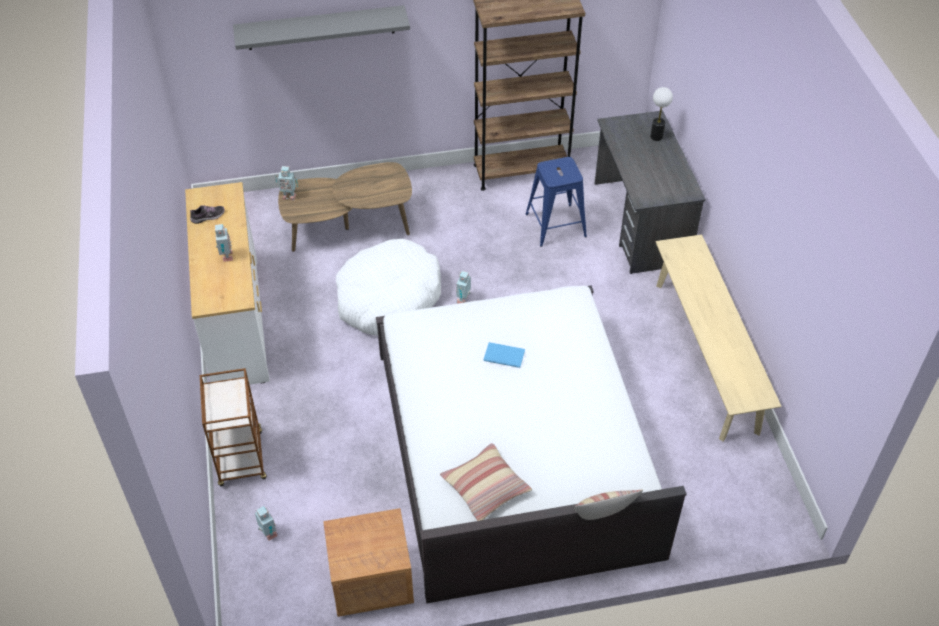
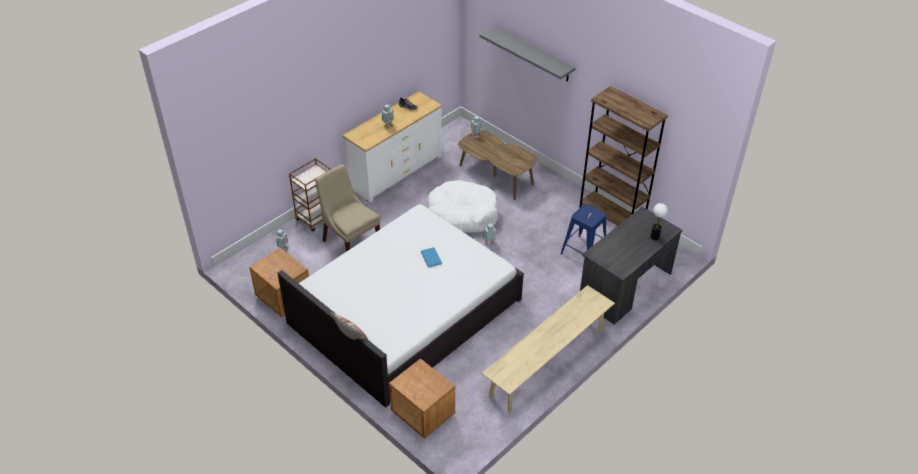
camera: 55 degrees right, 5 degrees down
(329, 444) = (350, 242): none -> beige chair
(485, 487) = (340, 290): pillow -> none
(704, 523) = (422, 413): none -> brown nightstand

